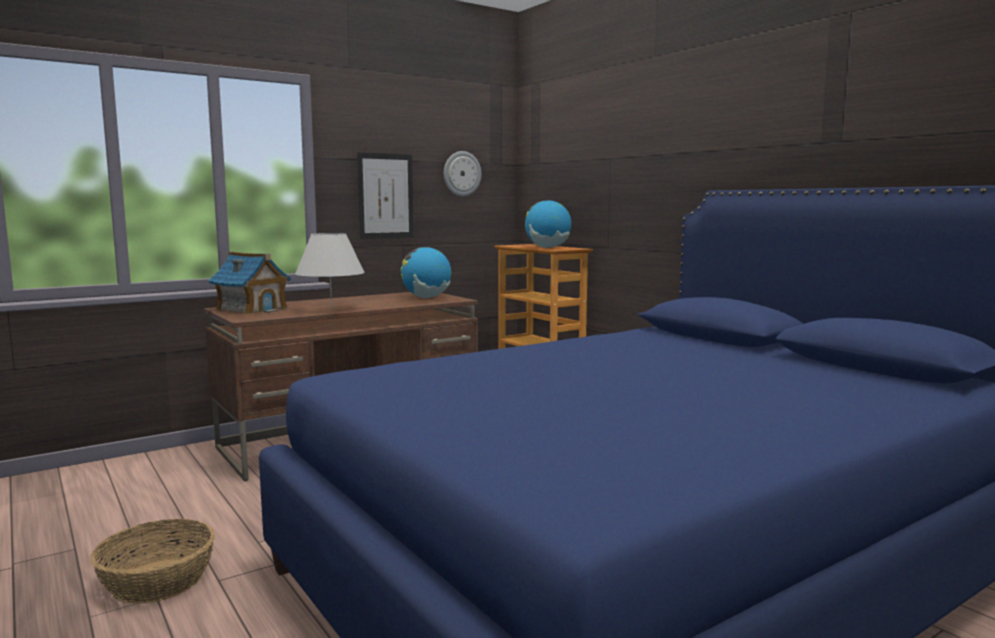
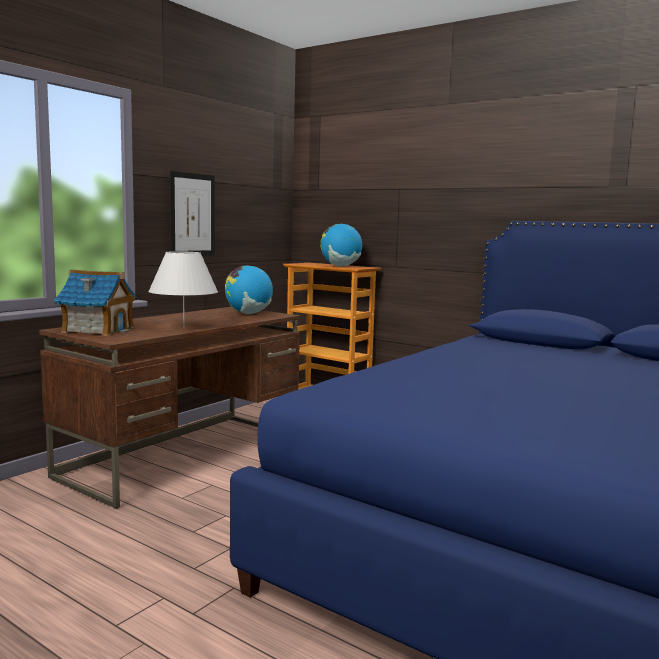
camera: 20 degrees left, 0 degrees up
(157, 580) = (127, 625): basket -> none
(461, 173) = (252, 196): wall clock -> none

